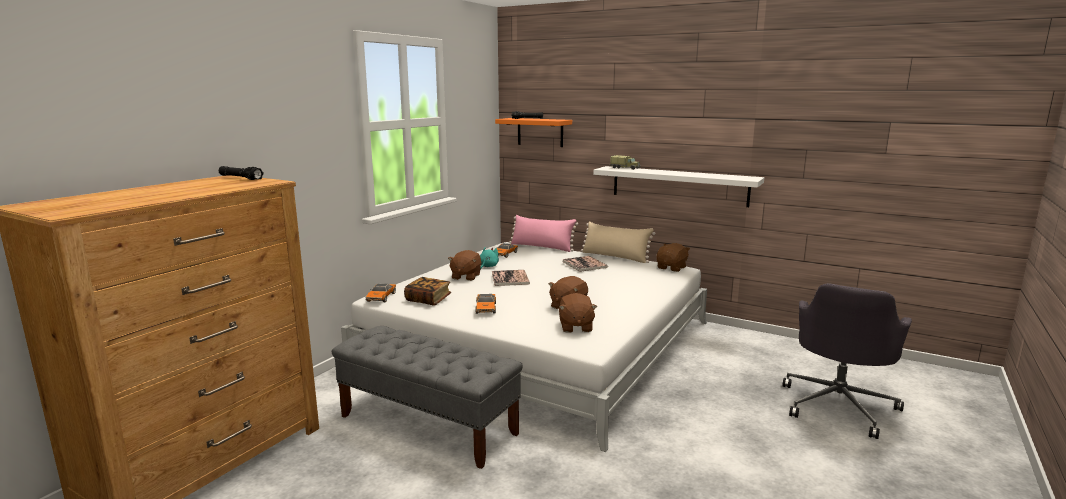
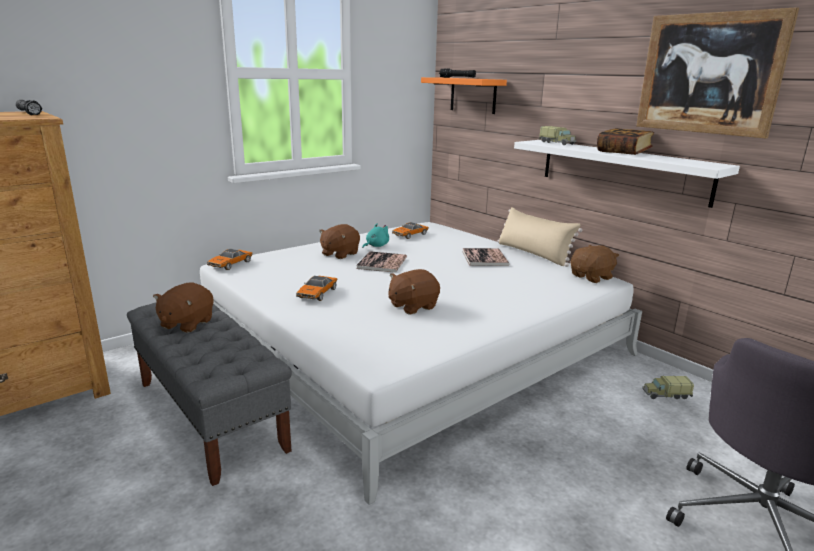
camera: 20 degrees right, 5 degrees up
(428, 300) = (272, 274): book -> book (623, 152)
(542, 247) = (460, 232): pink pillow -> none
(575, 327) = (392, 334): brown plush toy -> brown plush toy (186, 323)
(736, 116) = (709, 74): none -> picture
(741, 345) = (665, 395): none -> toy truck

